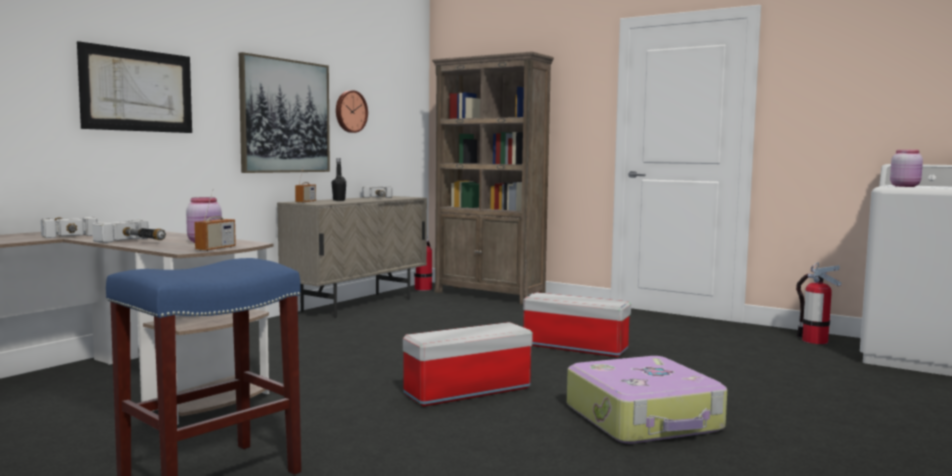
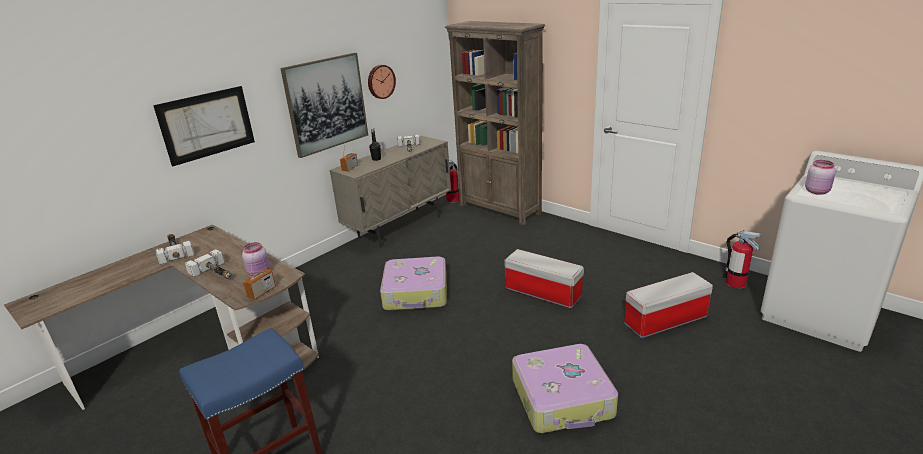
camera: 10 degrees right, 20 degrees up
(399, 347) = (416, 293): none -> suitcase
(467, 392) = (449, 358): storage box -> storage box (665, 321)

